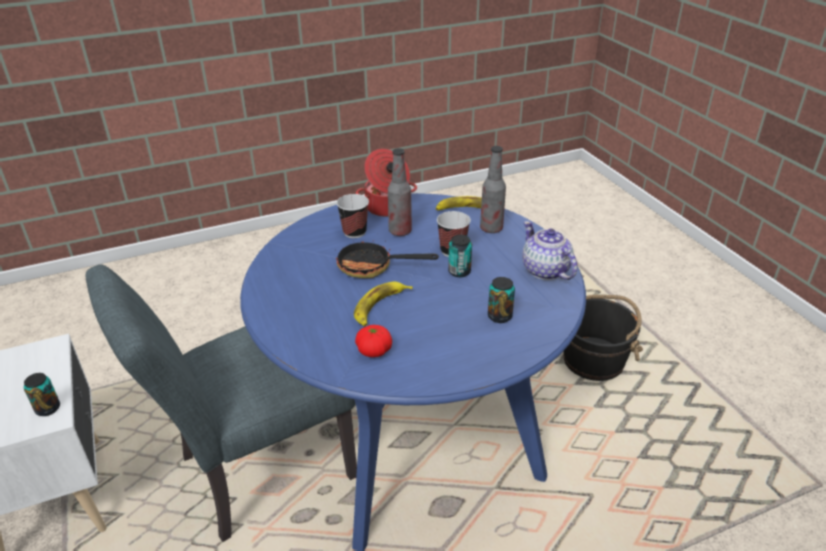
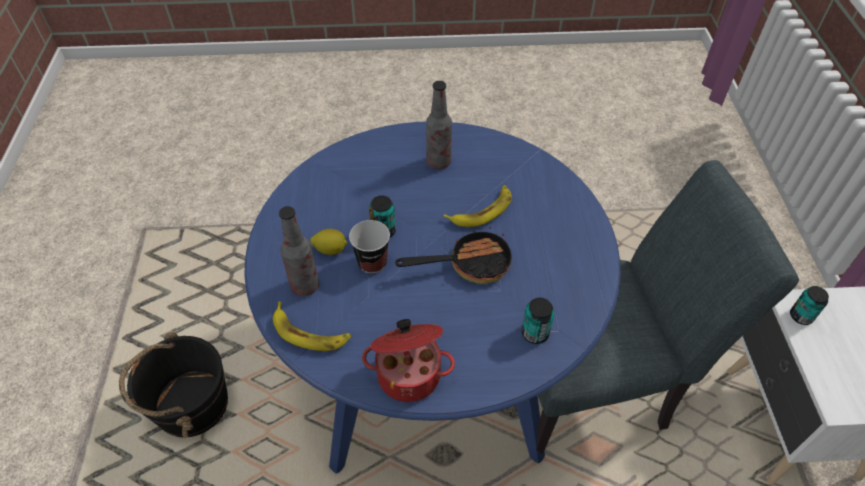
camera: 160 degrees left, 15 degrees up
(354, 232) = (471, 332): cup -> none
(373, 267) = (470, 264): frying pan -> frying pan turned 45 degrees counterclockwise
(374, 351) = (503, 168): tomato -> none
(400, 231) = (414, 316): bottle -> bottle (438, 162)
(492, 251) = (331, 250): none -> lemon
(499, 316) = (380, 171): can -> can (535, 333)
(545, 271) = (299, 207): teapot -> none

